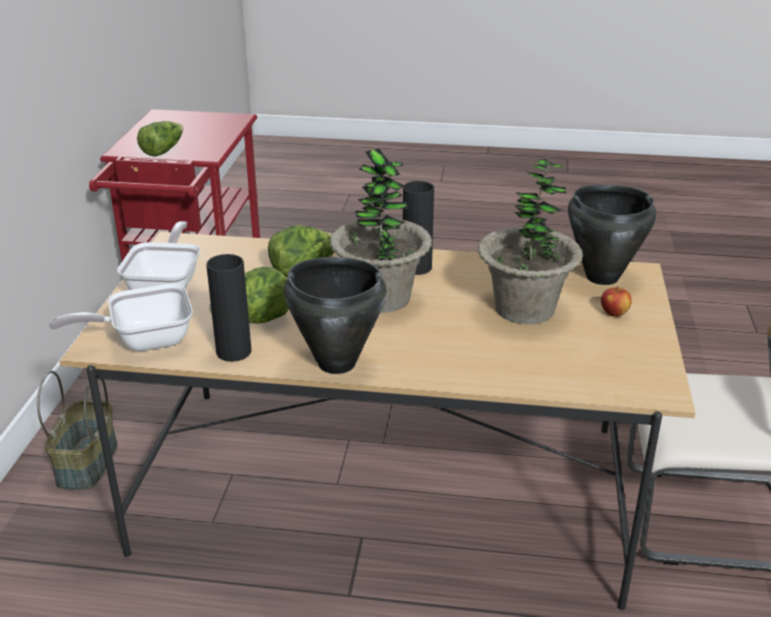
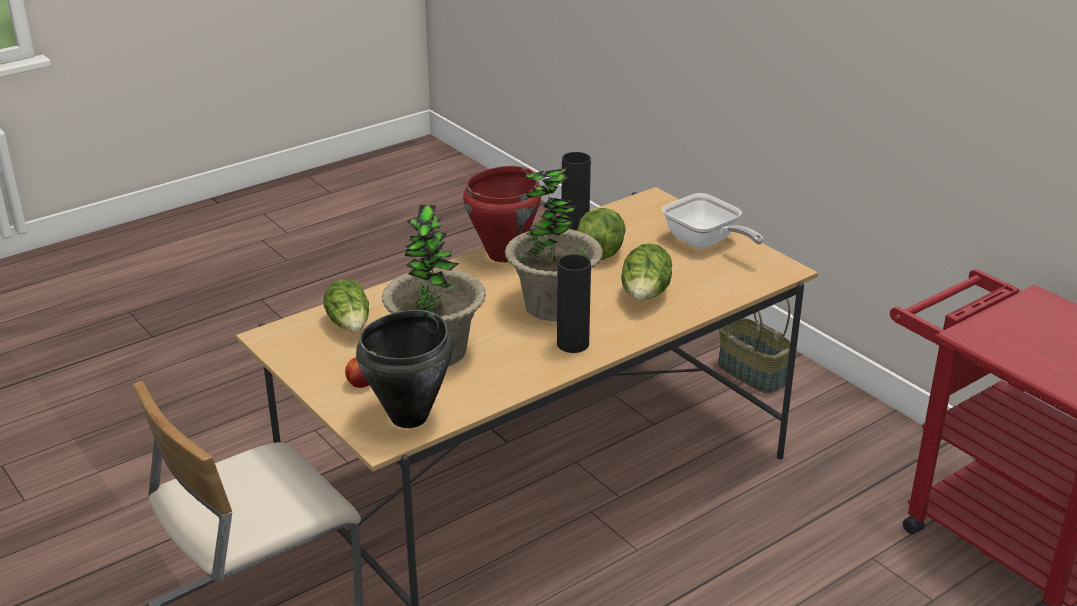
camera: 135 degrees right, 0 degrees up
(144, 340) = (637, 213): frying pan -> none
(163, 150) = (1009, 314): lettuce -> lettuce (350, 325)
(336, 363) = (504, 255): black cooking pot -> red cooking pot

